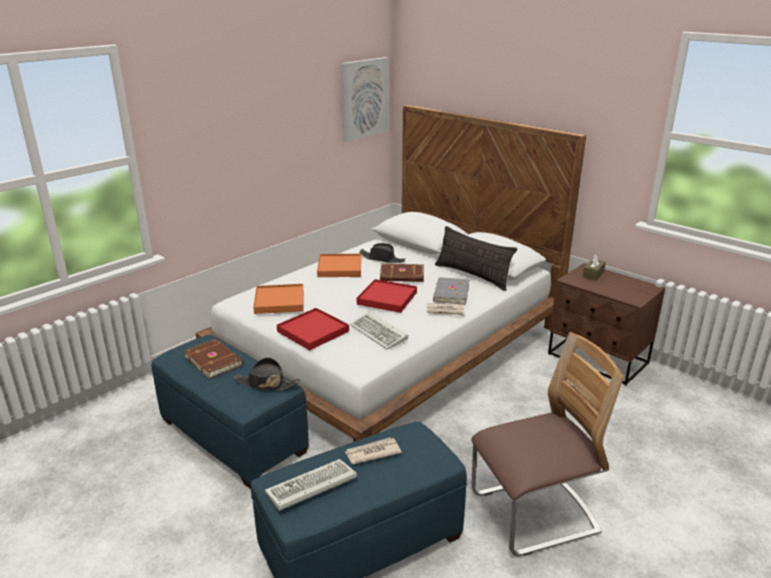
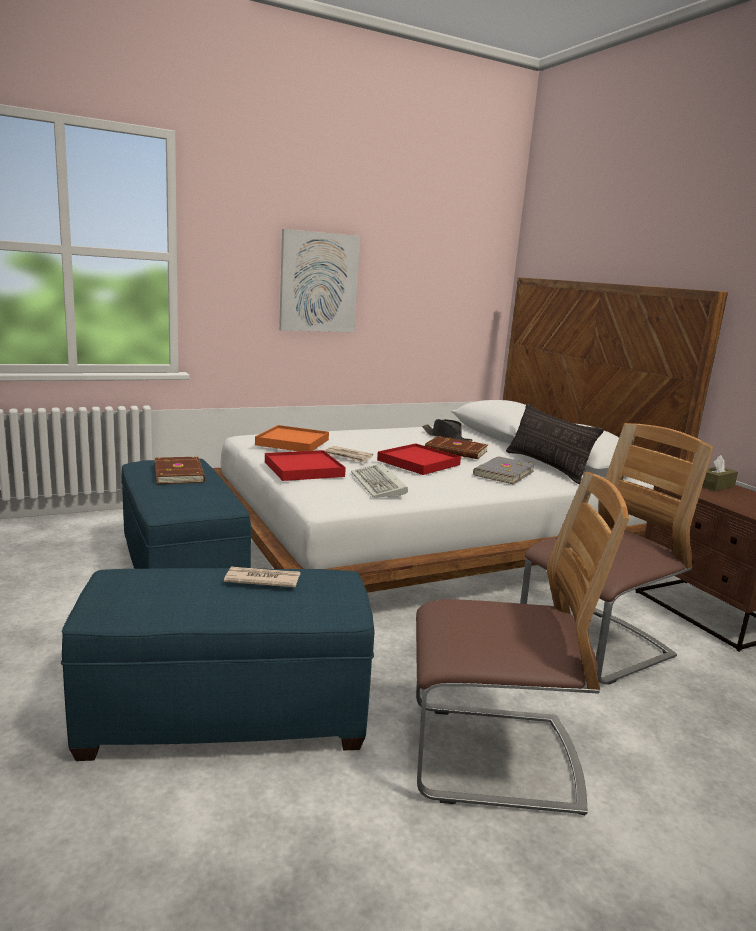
camera: 20 degrees right, 10 degrees down
(266, 383) = (211, 500): black hat -> none
(310, 488) = (149, 590): keyboard -> none
(340, 268) = (389, 435): orange tray -> none
(364, 98) = (472, 264): picture -> picture (318, 282)
(445, 311) = (481, 485): newspaper -> newspaper (348, 456)
(546, 409) = (595, 646): none -> chair

